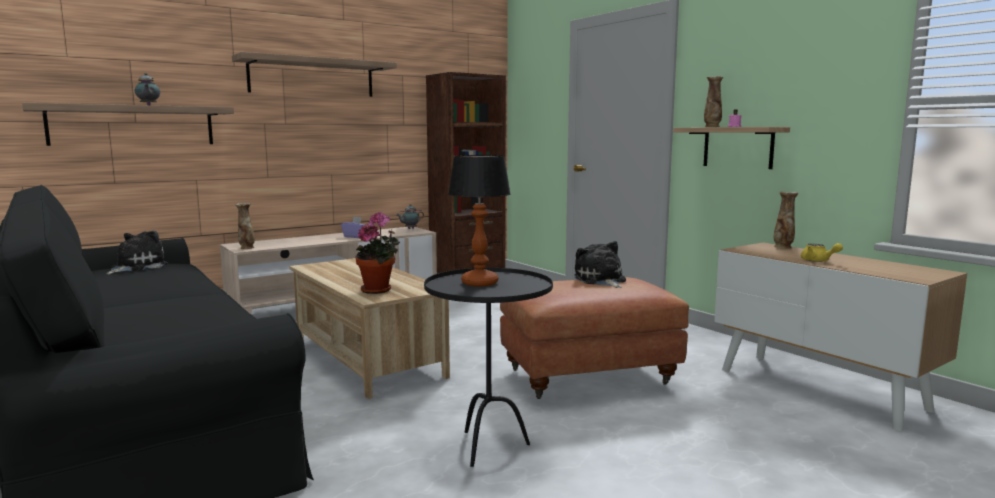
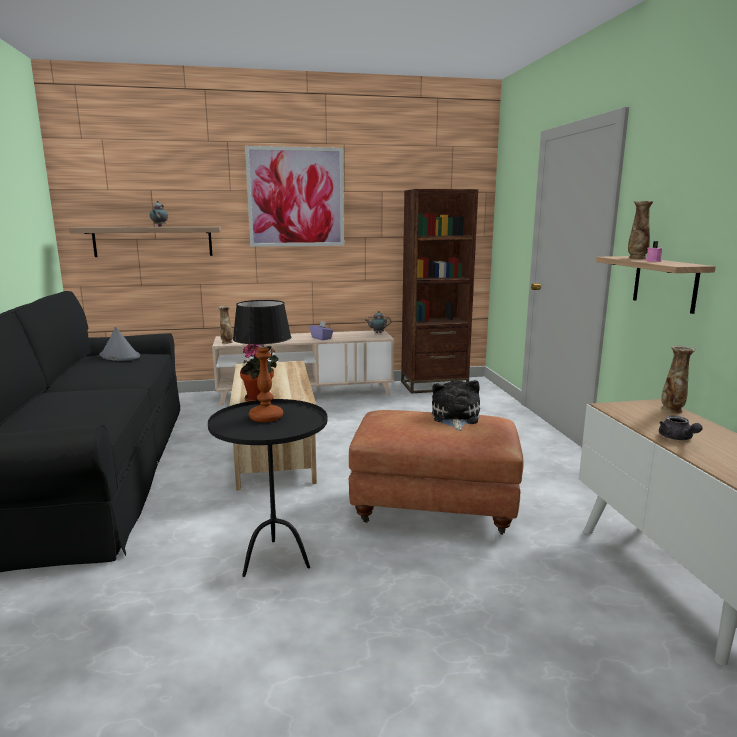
camera: 25 degrees right, 5 degrees up
(136, 267) = (119, 356): plush toy -> grey hat
(312, 77) = (296, 197): shelf -> picture
(818, 261) = (677, 438): yellow teapot -> grey teapot

